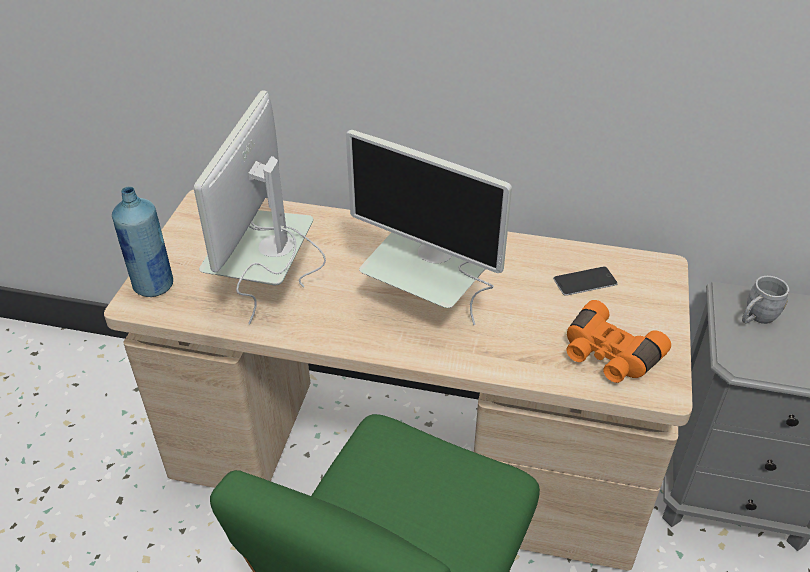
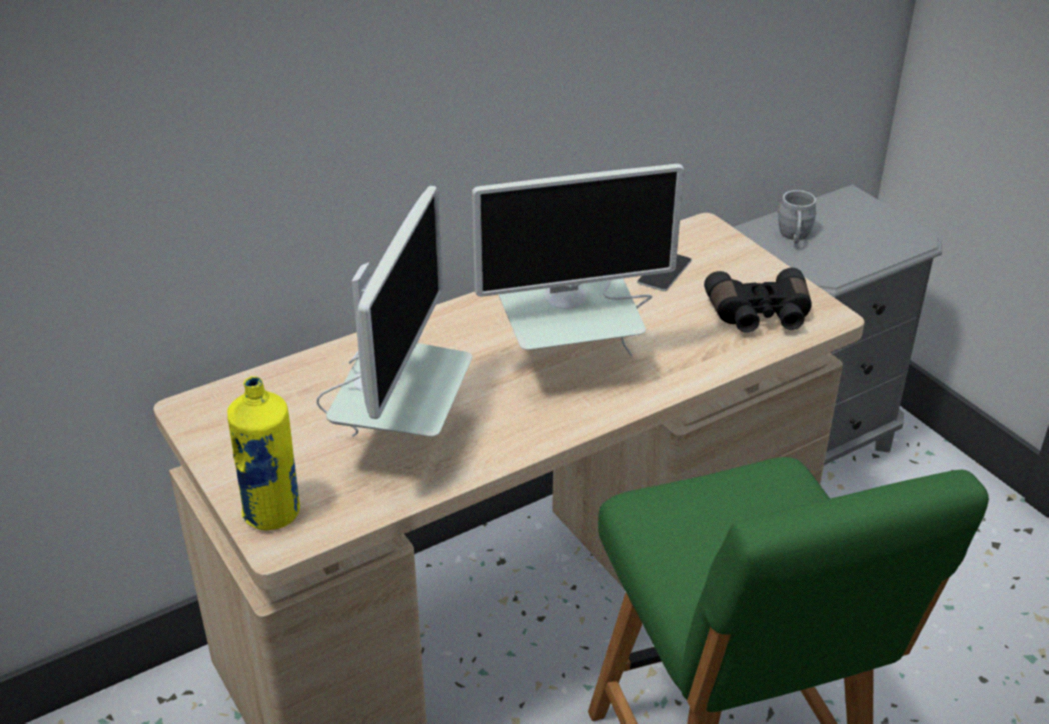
camera: 45 degrees left, 5 degrees down
(154, 286) = (273, 513): blue bottle -> yellow bottle
(267, 289) = (401, 441): monitor -> monitor turned 135 degrees counterclockwise
(607, 356) = (760, 316): orange binoculars -> black binoculars

